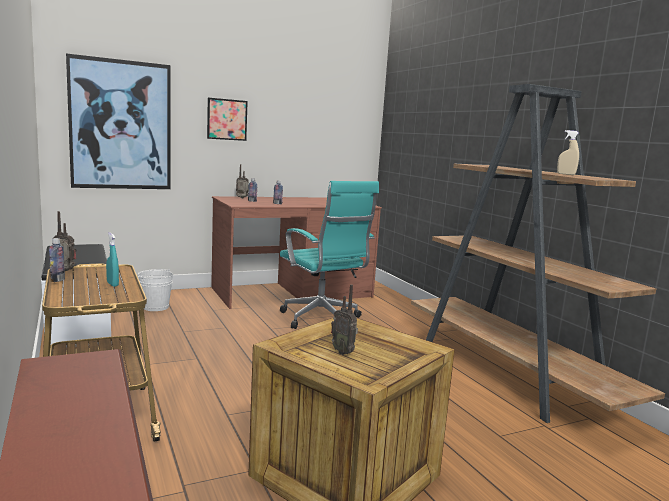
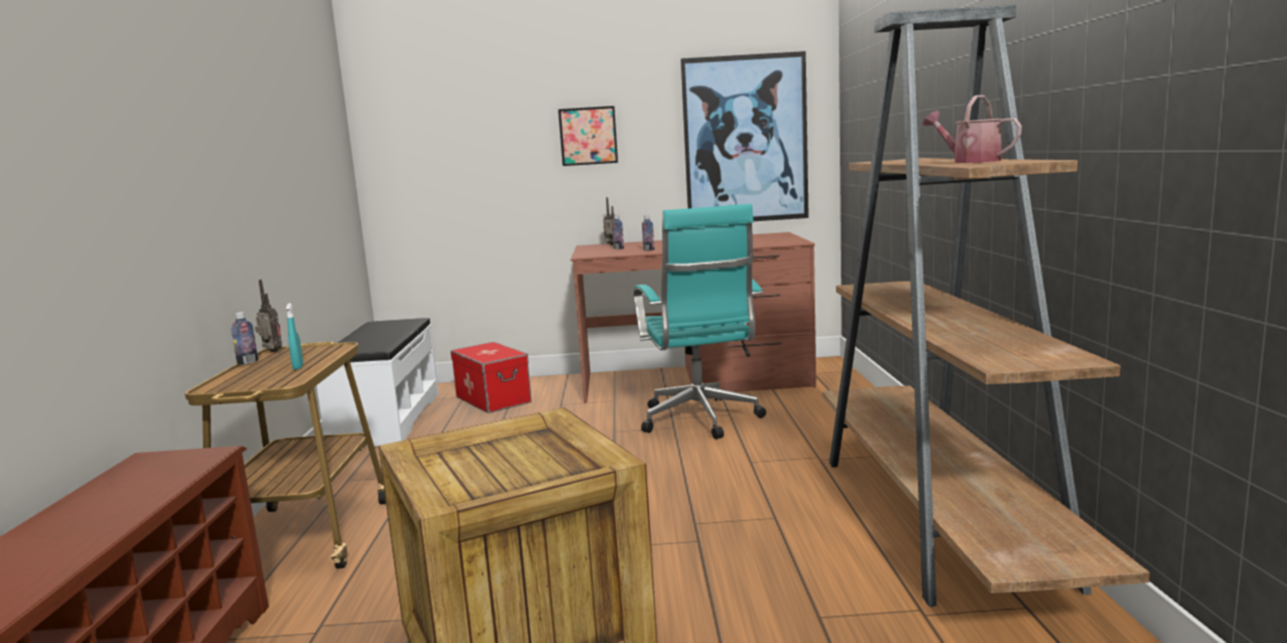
camera: 25 degrees right, 0 degrees up
(121, 125) = (450, 162): picture -> picture (745, 140)
(155, 307) = (493, 399): white bucket -> storage box
(343, 352) = (490, 461): radio -> none
(566, 174) = (970, 162): beige spray bottle -> watering can

